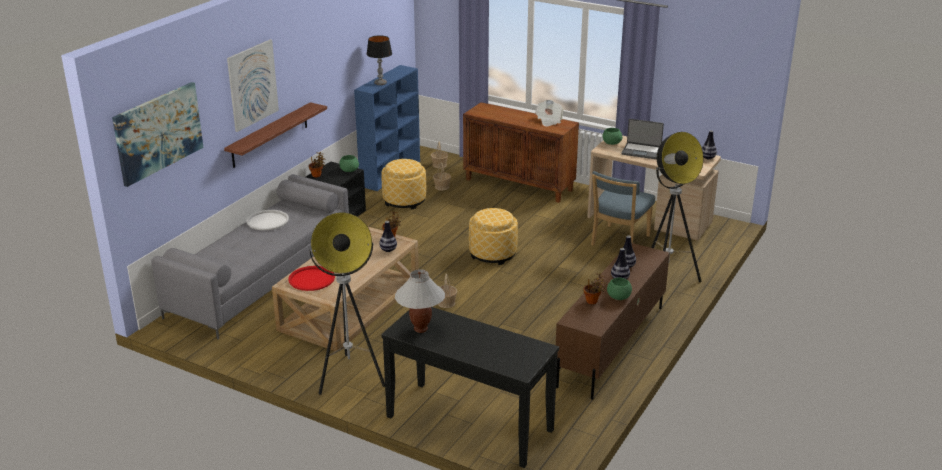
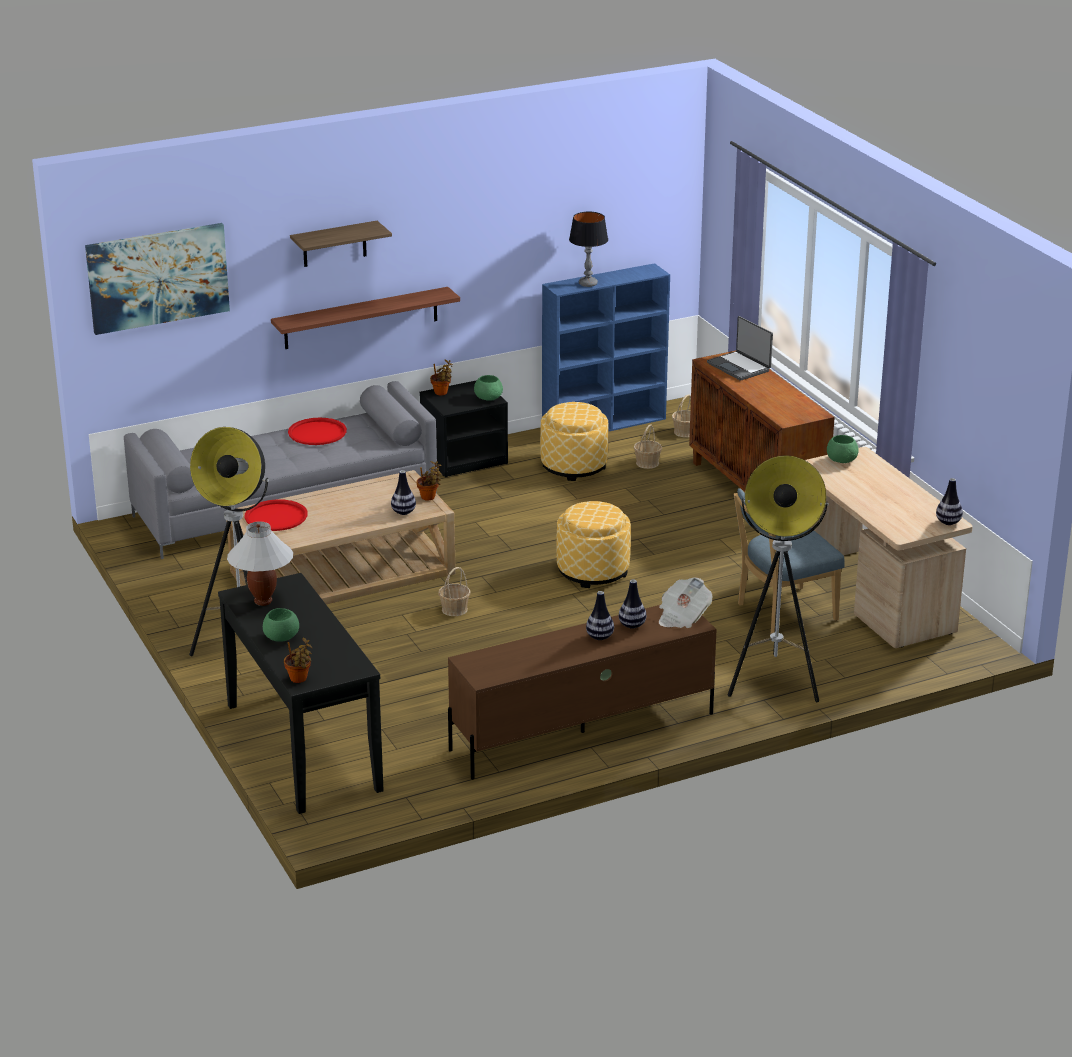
camera: 35 degrees right, 0 degrees up
(253, 85) = (334, 244): picture -> shelf
(267, 221) = (317, 433): white tray -> red tray
(549, 121) = (794, 402): newspaper -> newspaper (682, 617)
(593, 301) = (527, 649): potted plant -> potted plant (299, 679)
(619, 297) = (565, 656): green bowl -> green bowl (281, 637)
(641, 151) = (865, 484): laptop -> laptop (739, 367)

